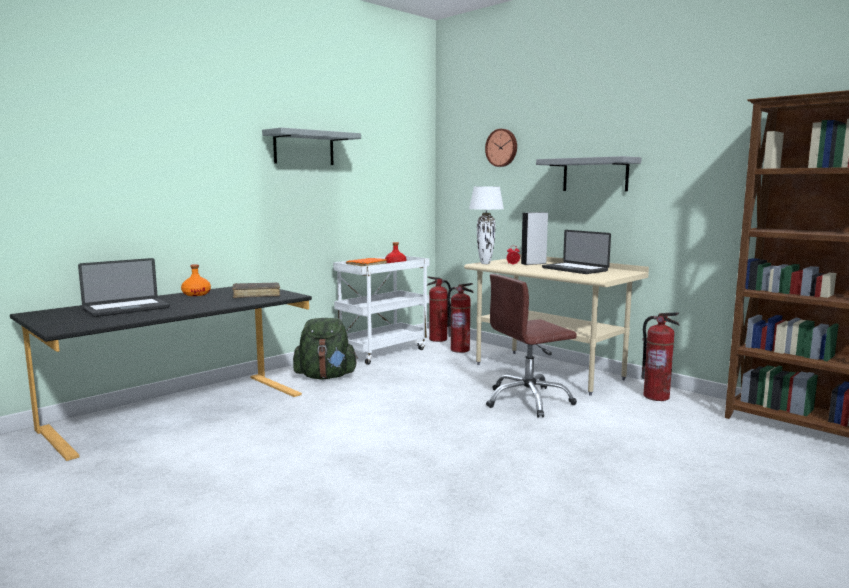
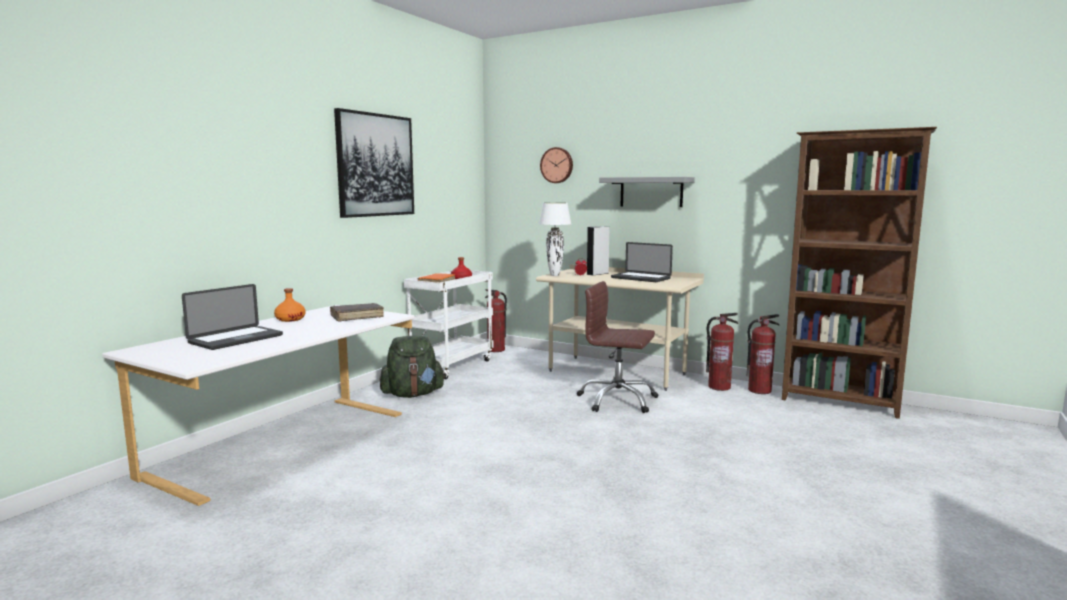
camera: 15 degrees left, 0 degrees up
(180, 413) = (287, 444): black desk -> white desk
(304, 148) = (375, 165): grey shelf -> picture
(460, 350) = (524, 358): fire extinguisher -> fire extinguisher (759, 390)
(528, 401) = (617, 400): brown office chair -> brown office chair turned 60 degrees clockwise

